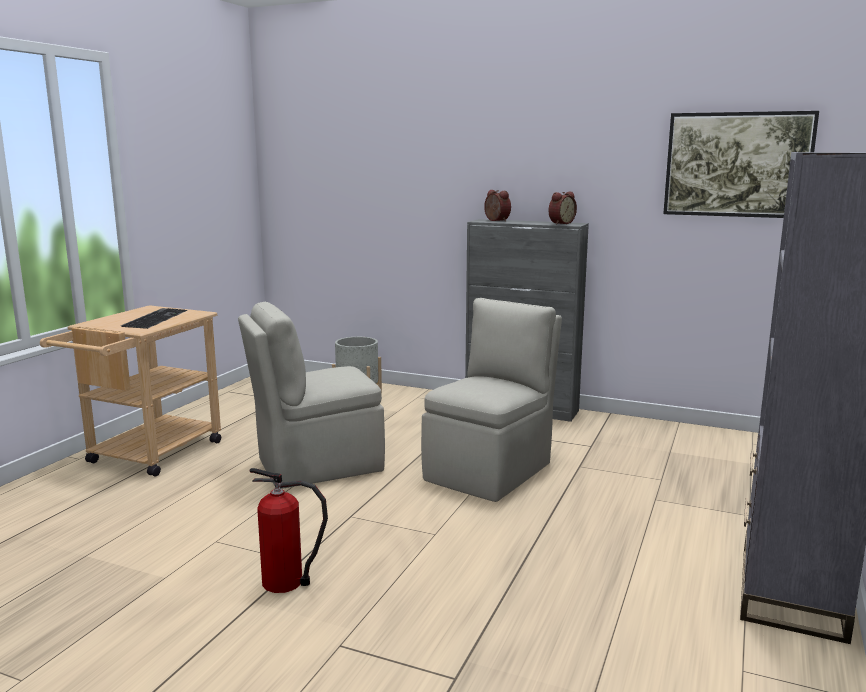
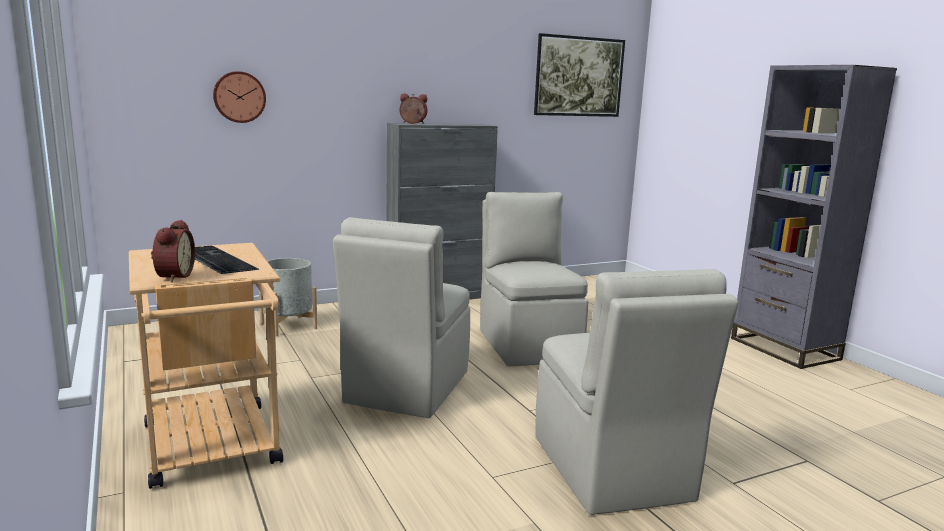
camera: 50 degrees left, 0 degrees up
(287, 581) = (612, 470): fire extinguisher -> beige chair
(356, 193) = (239, 97): none -> wall clock
(560, 223) = (471, 124): alarm clock -> alarm clock (172, 276)

